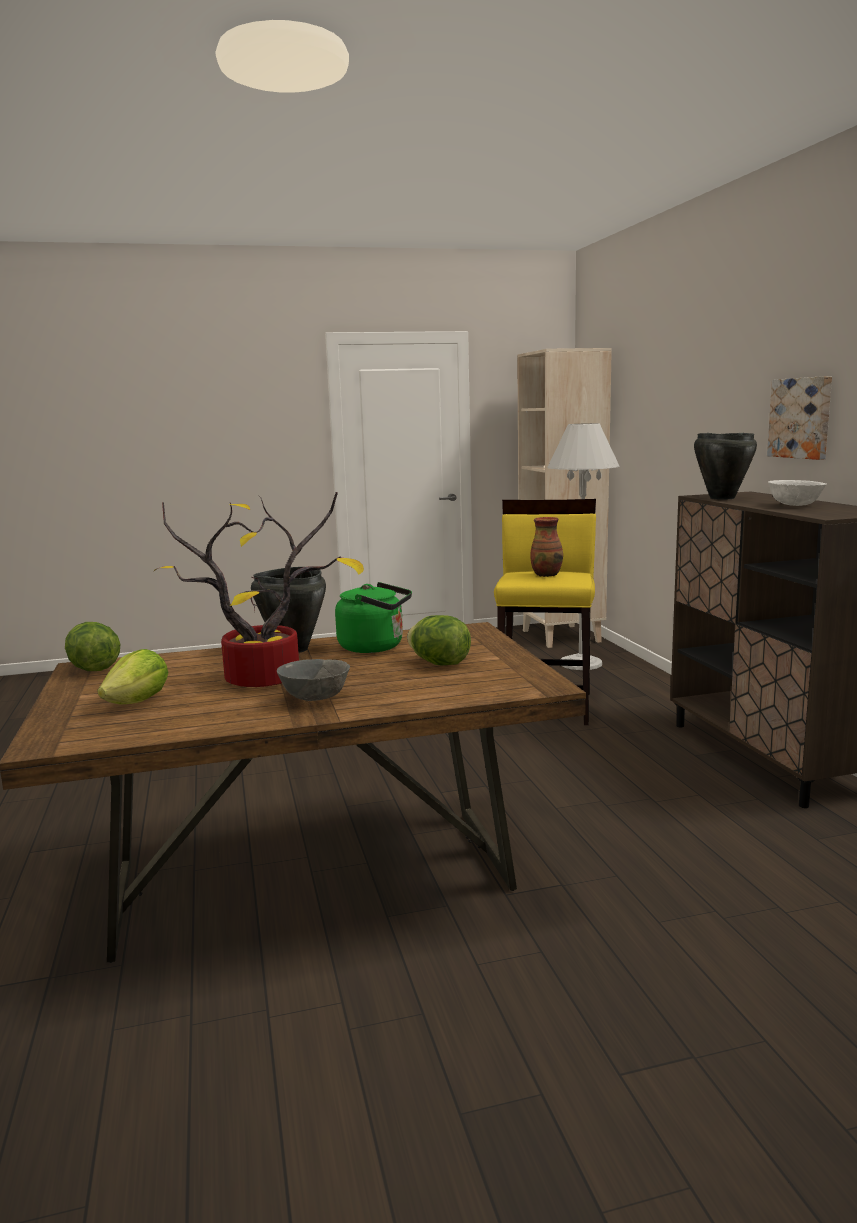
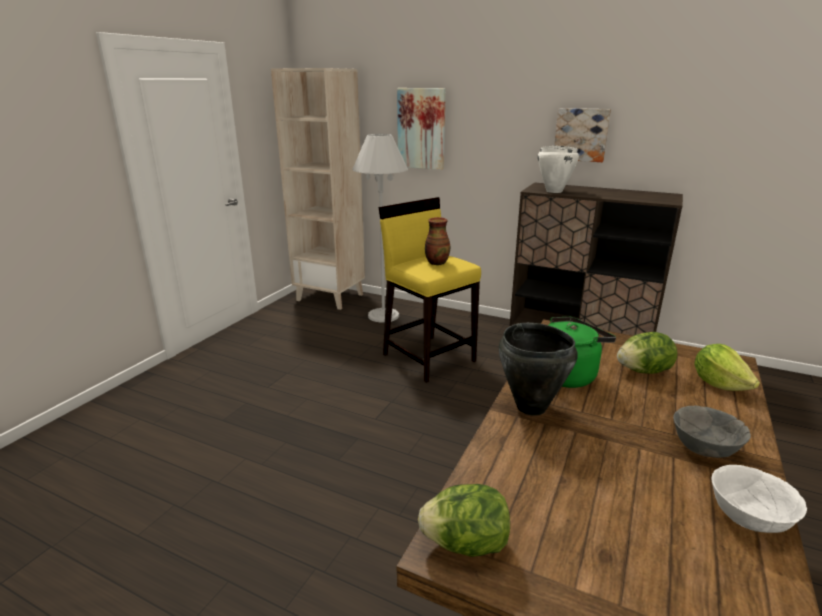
camera: 50 degrees left, 10 degrees up
(138, 702) = (644, 550): lettuce -> lettuce (719, 384)
(268, 677) = (615, 447): potted plant -> none
(659, 418) = (421, 129): none -> picture
(721, 498) = (554, 191): black cooking pot -> white cooking pot
(795, 505) = (615, 194): white bowl -> white bowl (748, 518)

